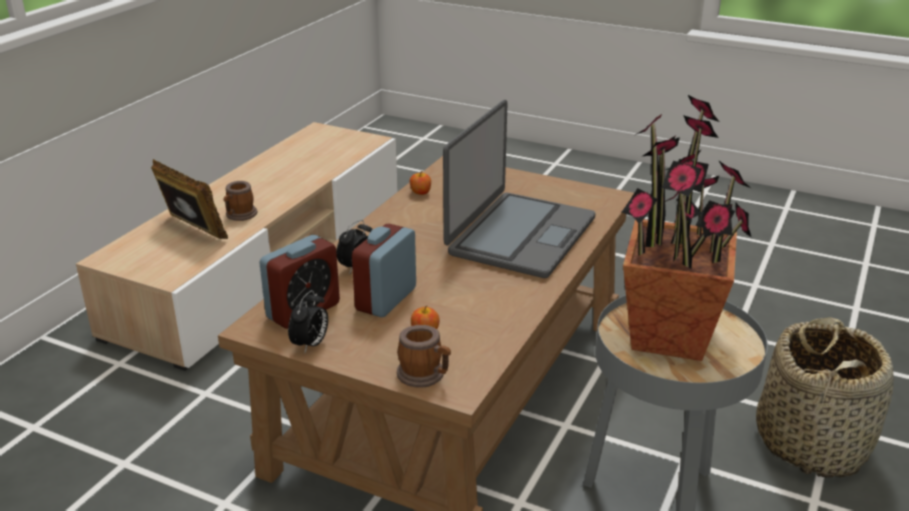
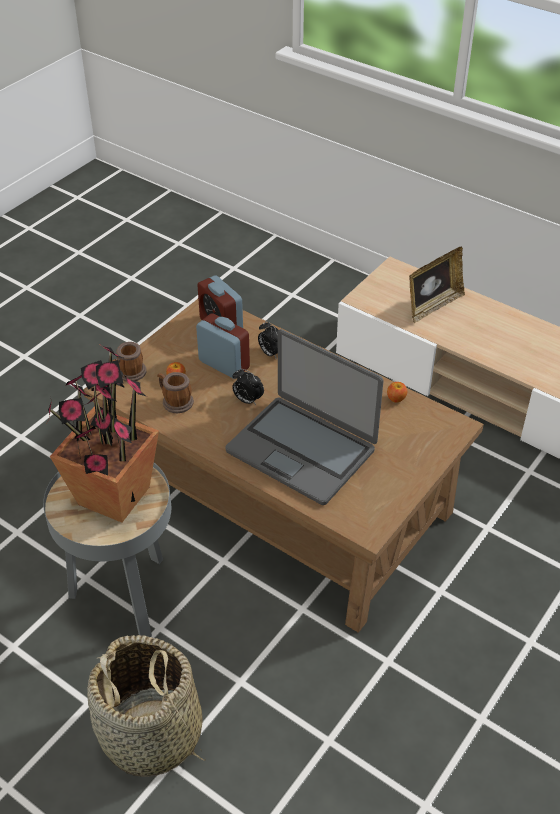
camera: 100 degrees right, 15 degrees up
(239, 215) = (459, 330): mug -> mug (175, 401)
(310, 345) = (180, 328): alarm clock -> alarm clock (247, 400)

